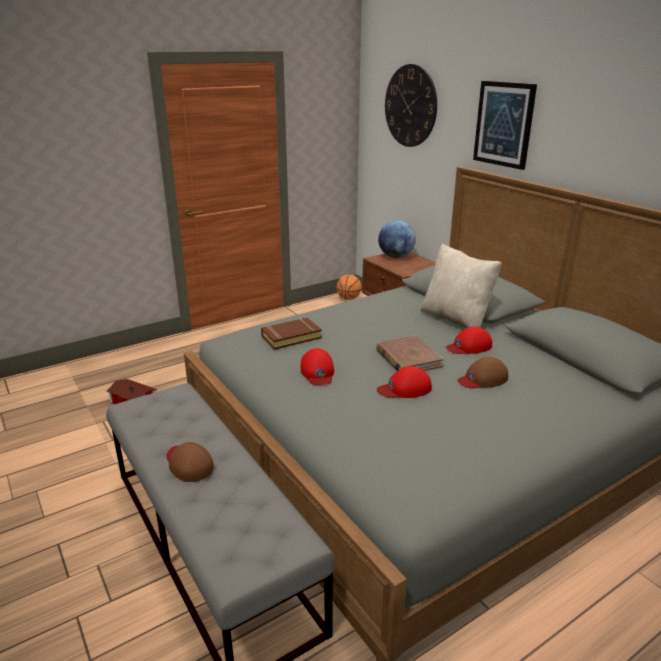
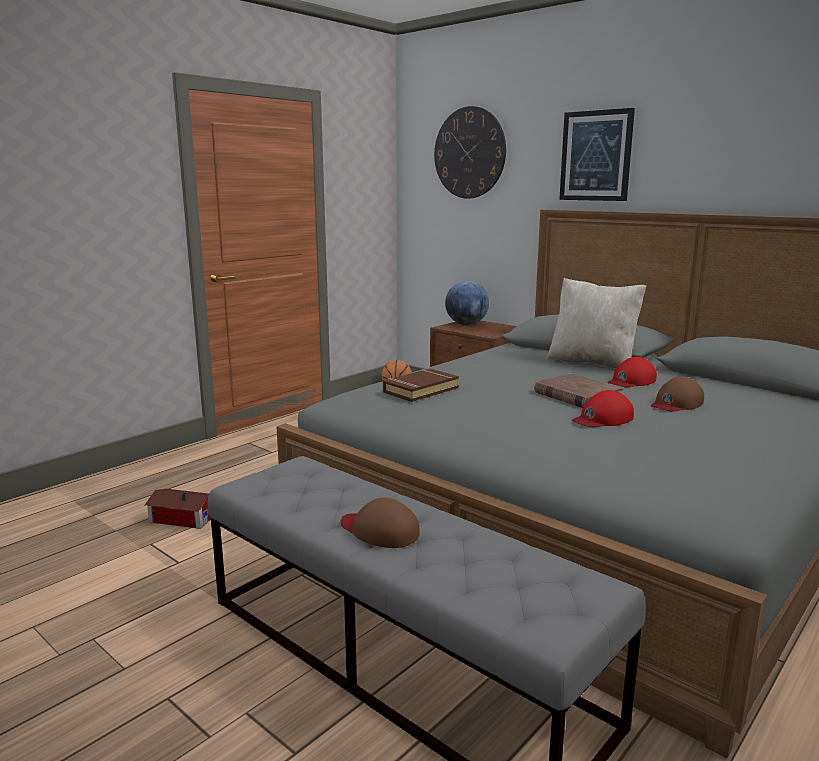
camera: 15 degrees left, 10 degrees down
(317, 372) = (485, 415): red cap -> none

